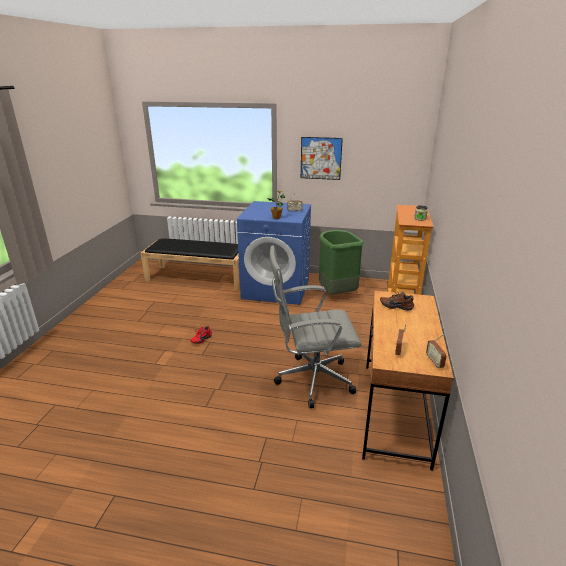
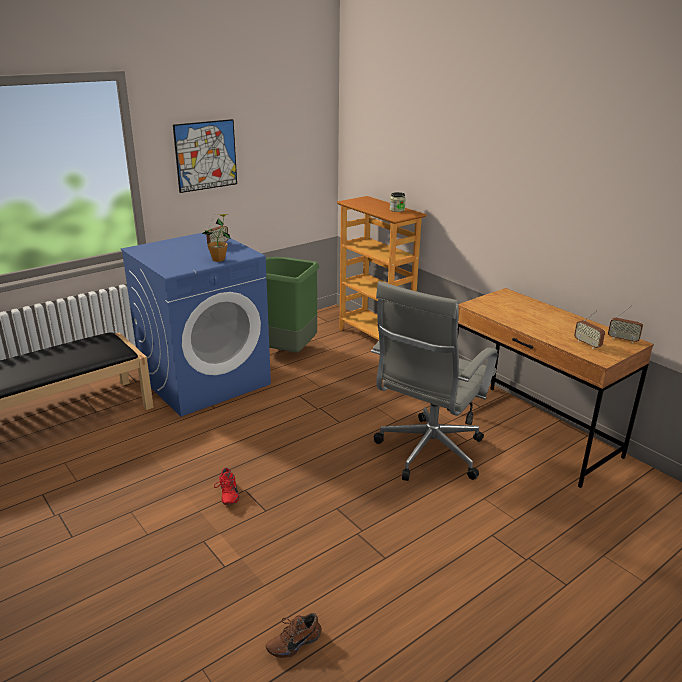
camera: 50 degrees left, 0 degrees up
(396, 306) = (504, 310): brown shoe -> brown shoe (293, 642)

